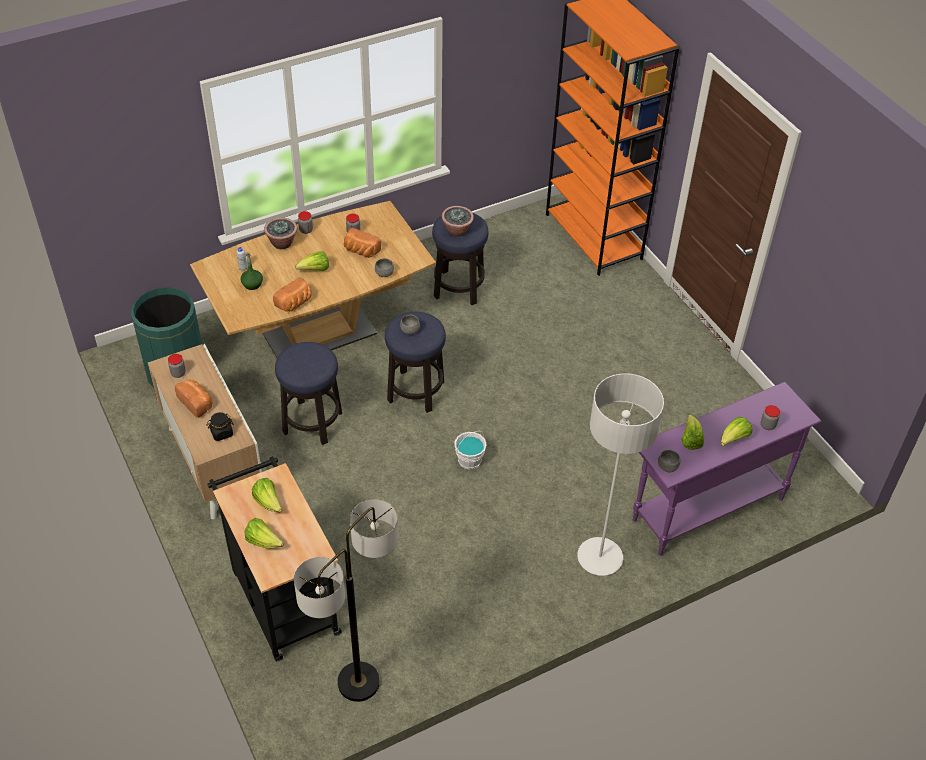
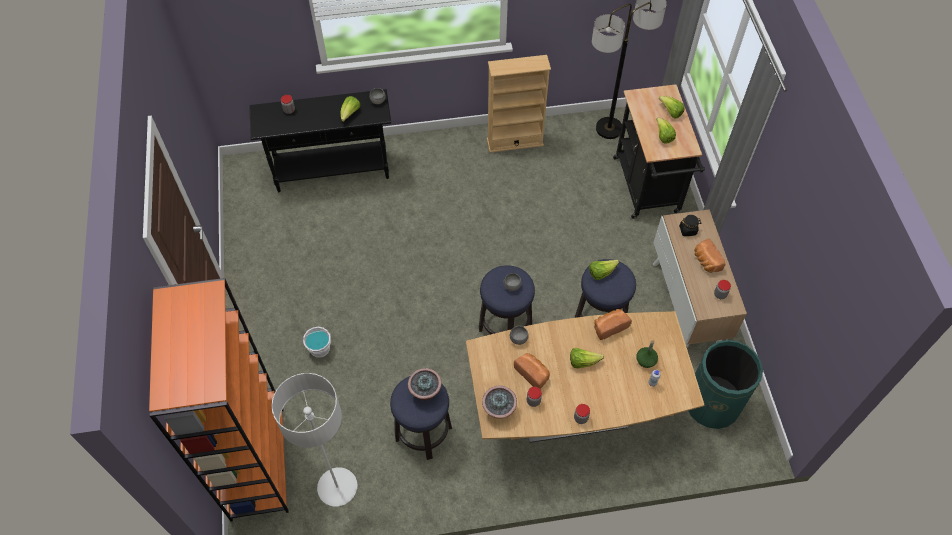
camera: 160 degrees left, 10 degrees up
(282, 243) = (608, 406): potted plant -> potted plant (499, 410)
(469, 460) = (484, 252): white bucket -> white bucket (320, 348)
(490, 619) = (515, 142): none -> beige bookcase
(600, 557) = (425, 160): grey floor lamp -> grey floor lamp (337, 487)
(707, 509) = (332, 171): purple console table -> black console table
(733, 439) = (320, 107): lettuce -> lettuce (601, 272)

